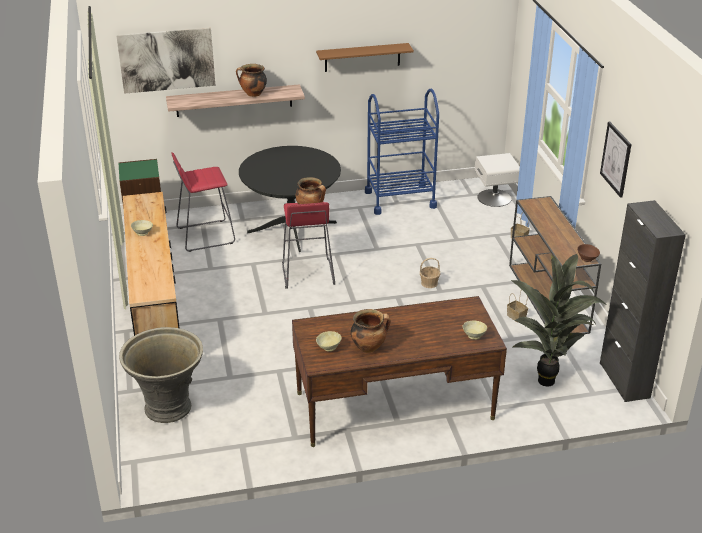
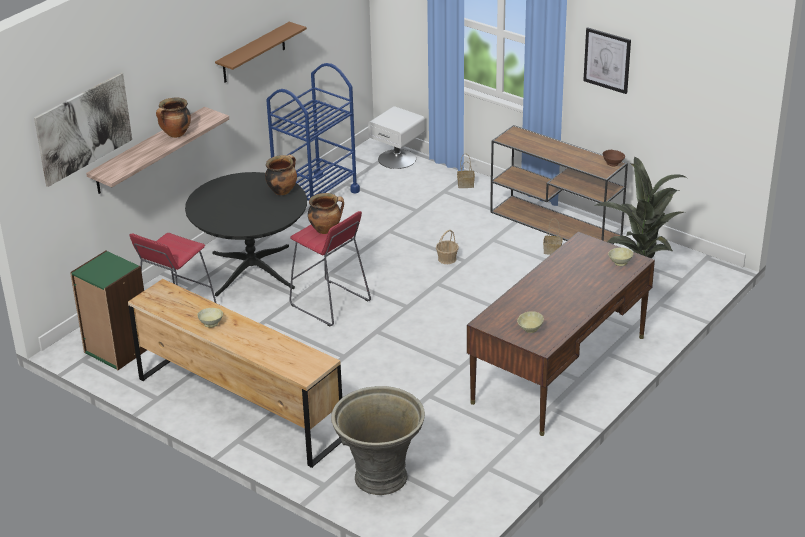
camera: 40 degrees left, 0 degrees up
(369, 347) = (559, 312): cooking pot -> cooking pot (282, 190)
(624, 380) = (691, 259): black cabinet -> none

